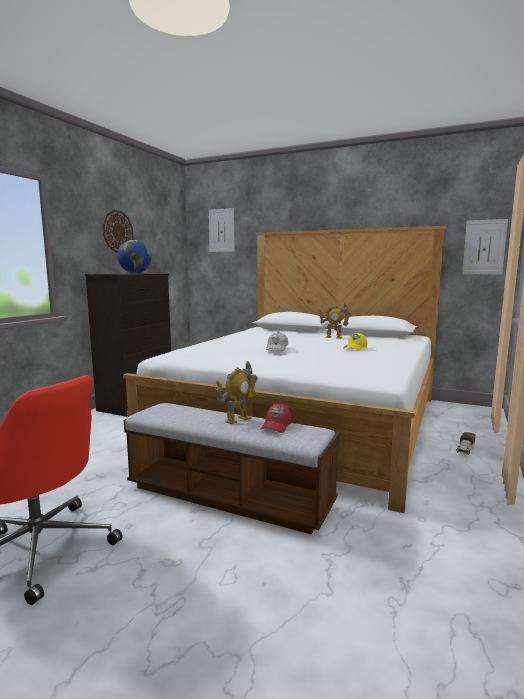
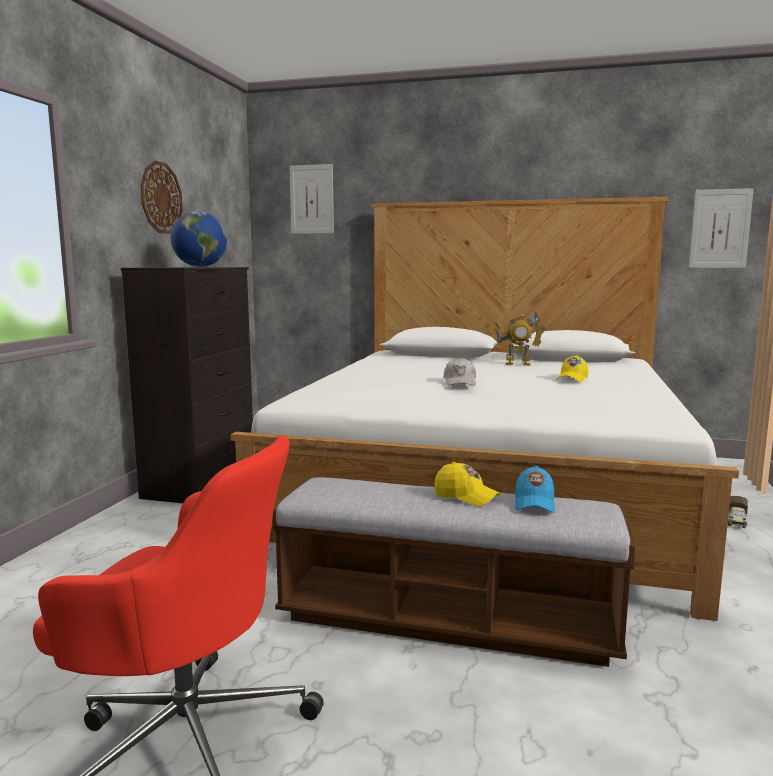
camera: 10 degrees left, 0 degrees up
(237, 419) = (466, 497): toy robot -> yellow cap
(276, 426) = (534, 503): red cap -> blue cap

